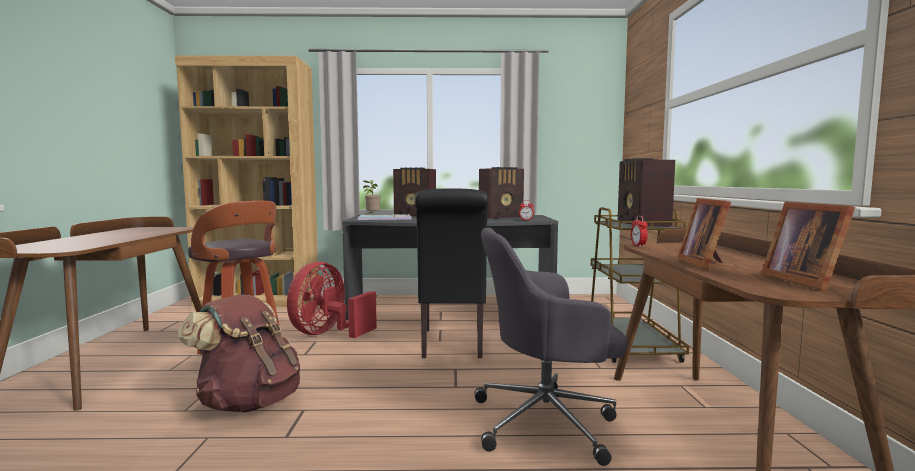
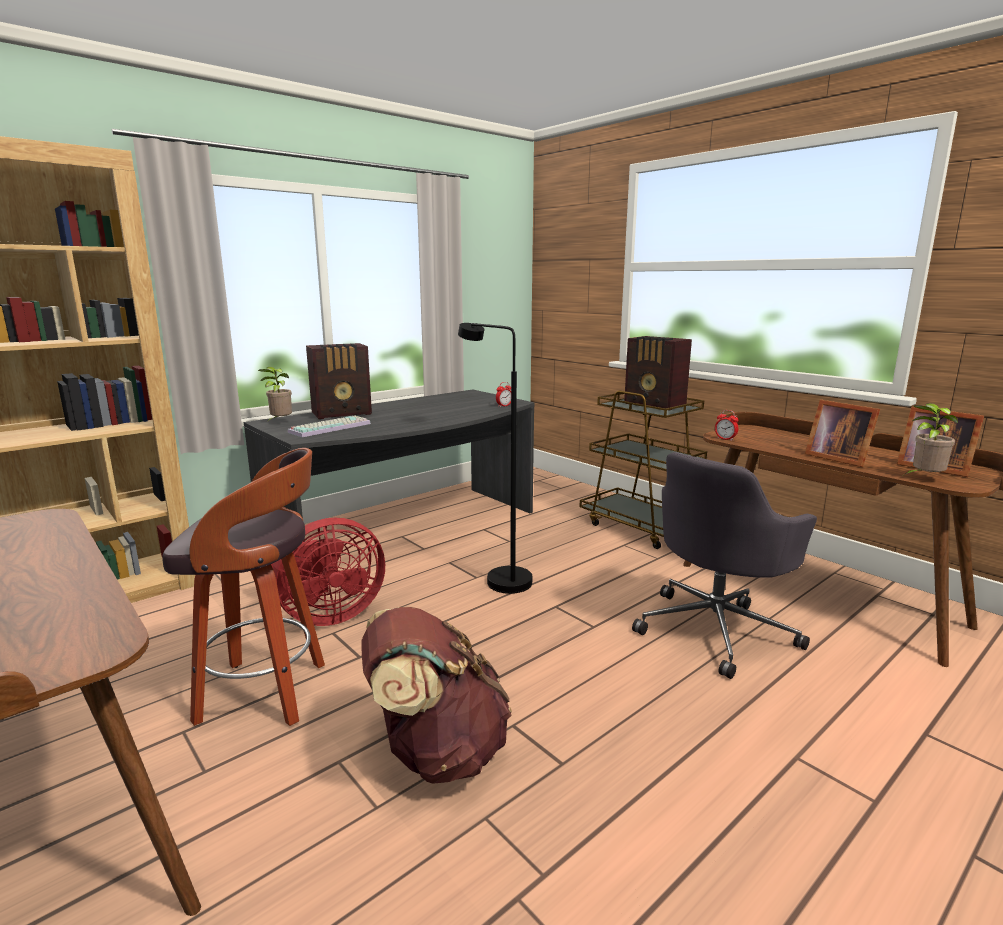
camera: 40 degrees left, 10 degrees up
(328, 334) = (326, 615): red fan -> red fan turned 105 degrees counterclockwise
(452, 345) = (499, 578): black chair -> black floor lamp
(502, 217) = (454, 401): radio -> none
(750, 283) = (924, 478): none -> potted plant

